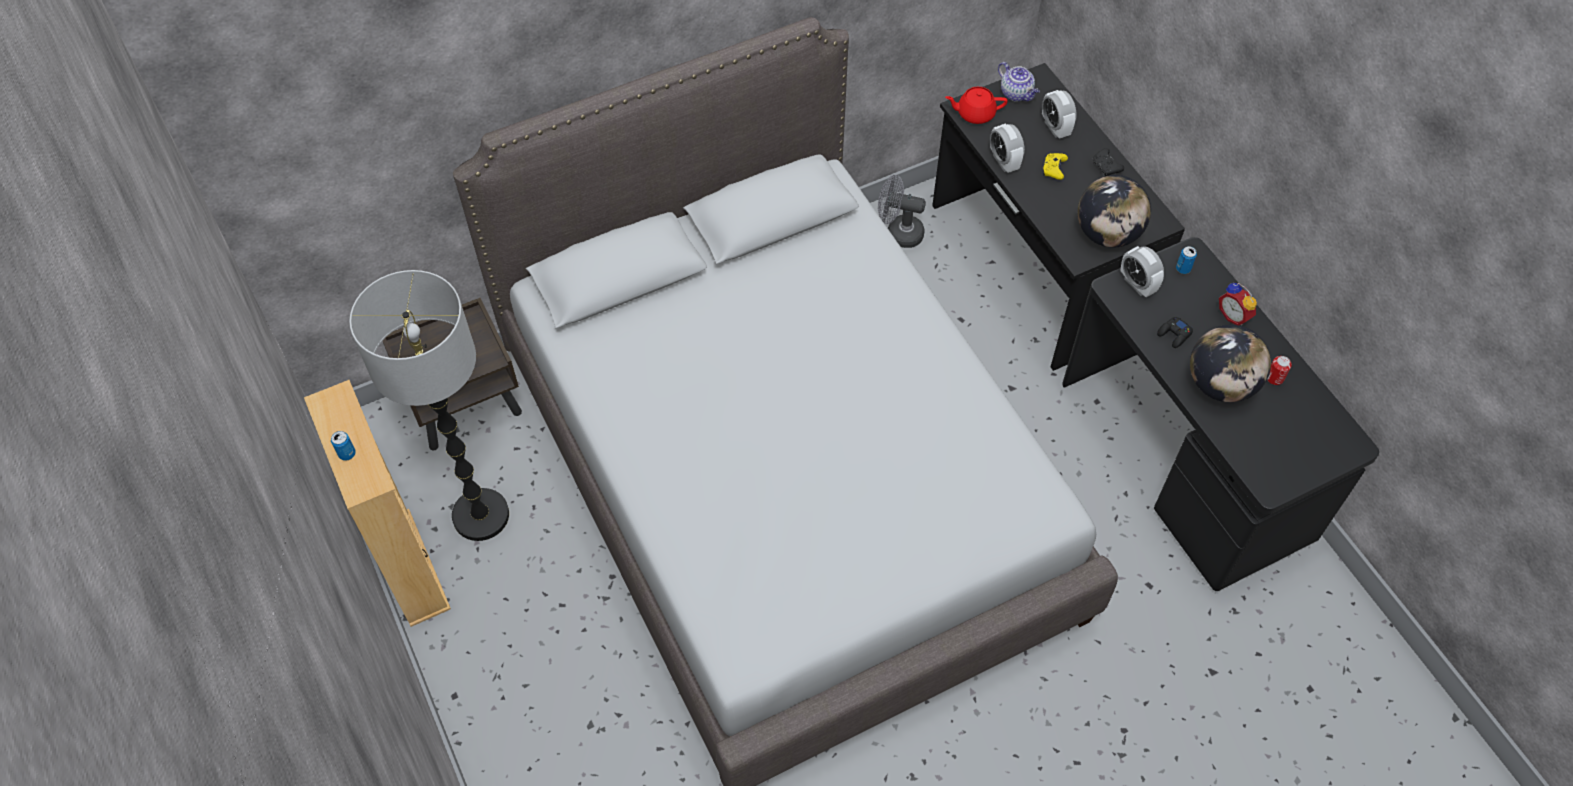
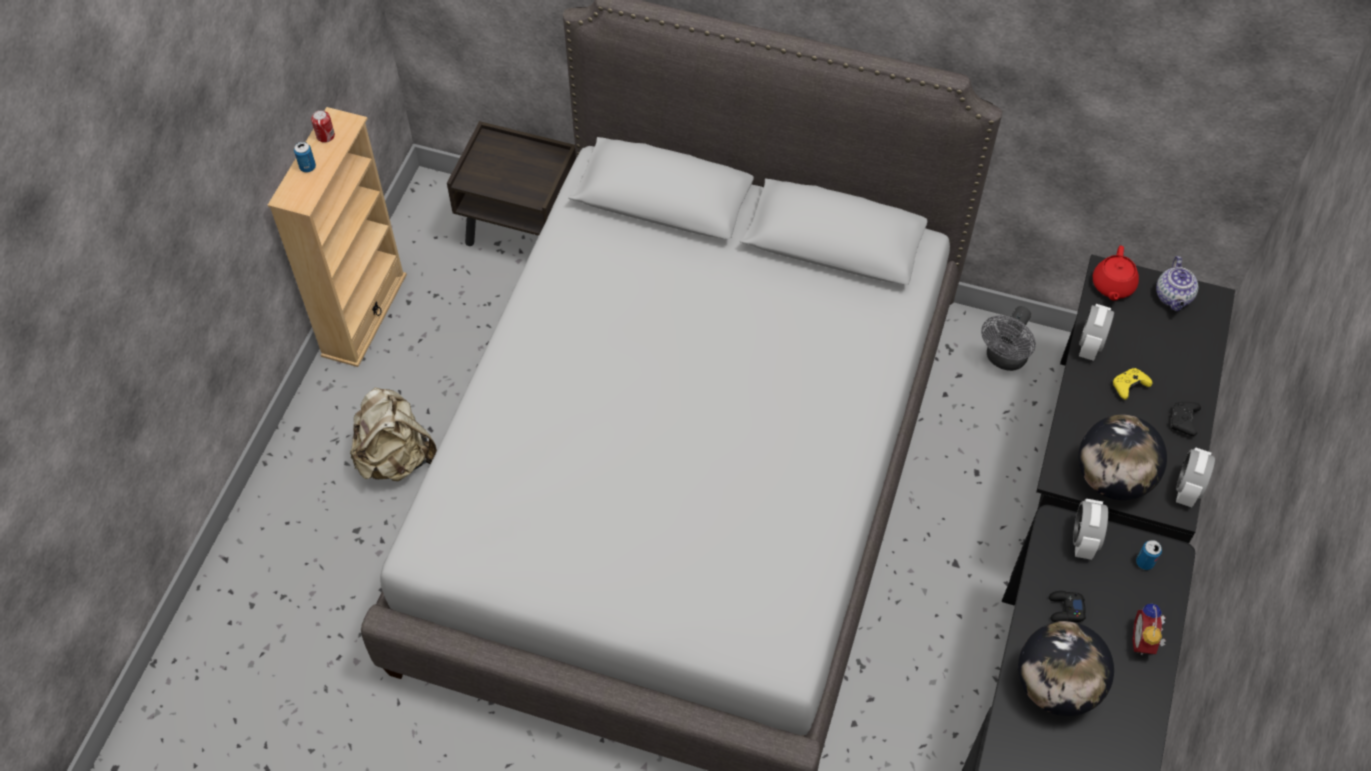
camera: 45 degrees right, 0 degrees up
(481, 515) = (447, 318): floor lamp -> none
(559, 648) = (395, 458): none -> beige backpack
(898, 233) = (1004, 359): grey fan -> grey fan turned 120 degrees counterclockwise
(975, 113) = (1112, 286): red teapot -> red teapot turned 120 degrees counterclockwise
(1055, 128) = (1174, 352): alarm clock -> alarm clock (1186, 489)
(1274, 378) = (1116, 725): can -> can (325, 136)

